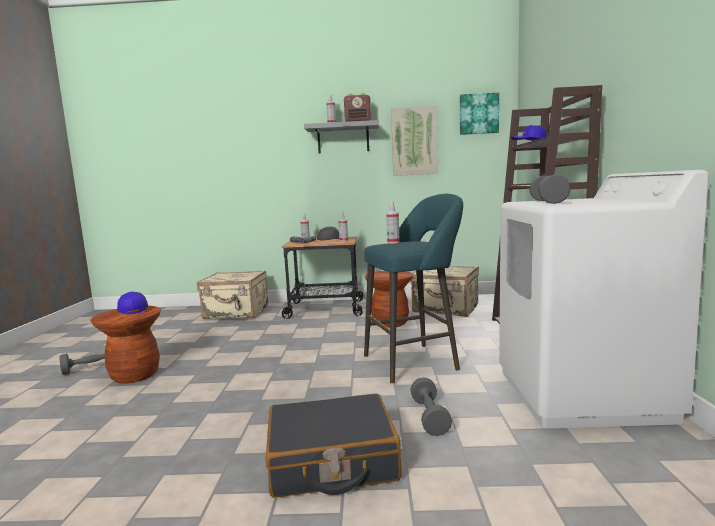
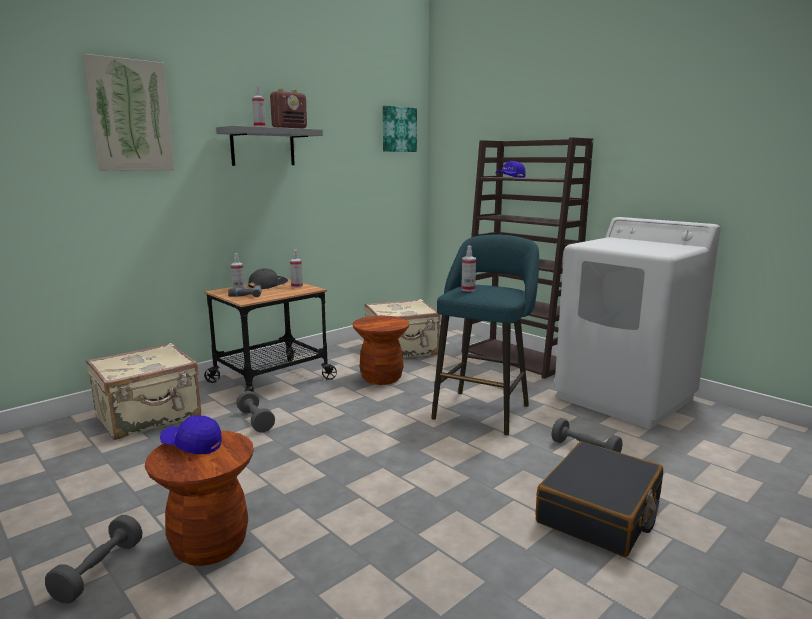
camera: 45 degrees left, 5 degrees up
(414, 141) = (341, 156): picture -> picture (130, 116)
(547, 202) = (618, 246): grey dumbbell -> grey dumbbell (255, 421)

